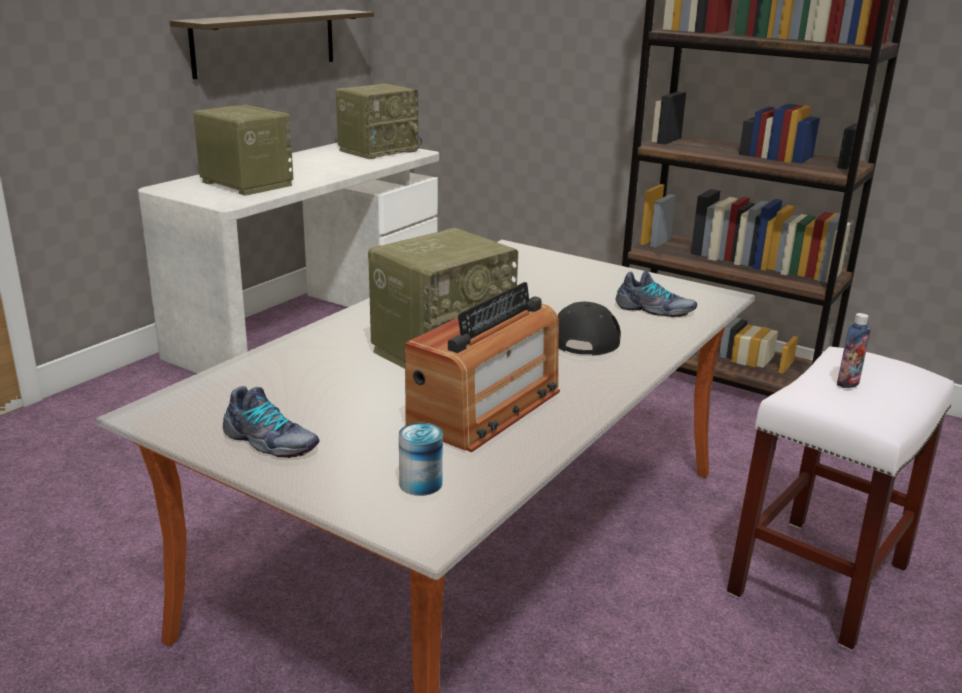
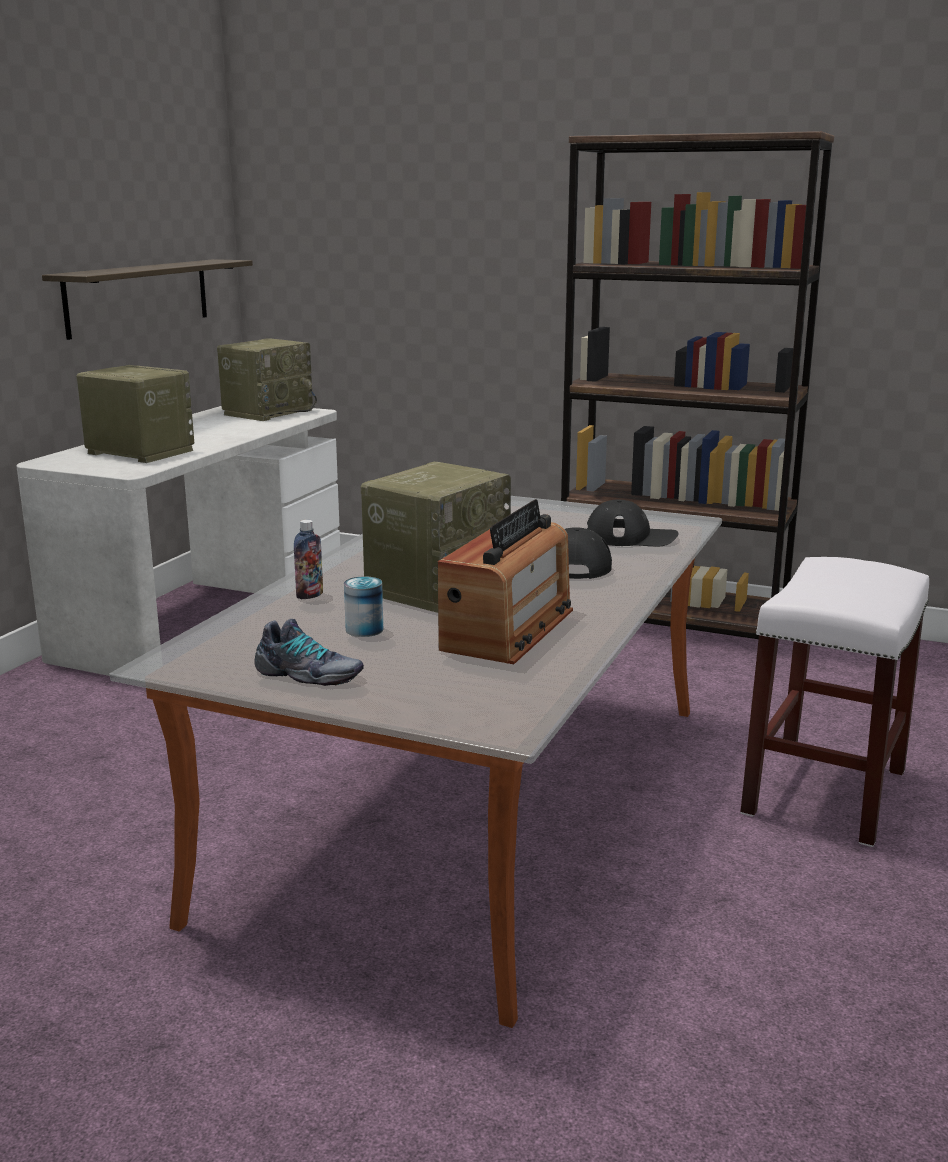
camera: 10 degrees left, 5 degrees down
(420, 483) = (478, 692): can -> can (364, 629)
(654, 310) = (631, 537): shoe -> black cap
(848, 383) = (836, 584): bottle -> bottle (309, 595)

